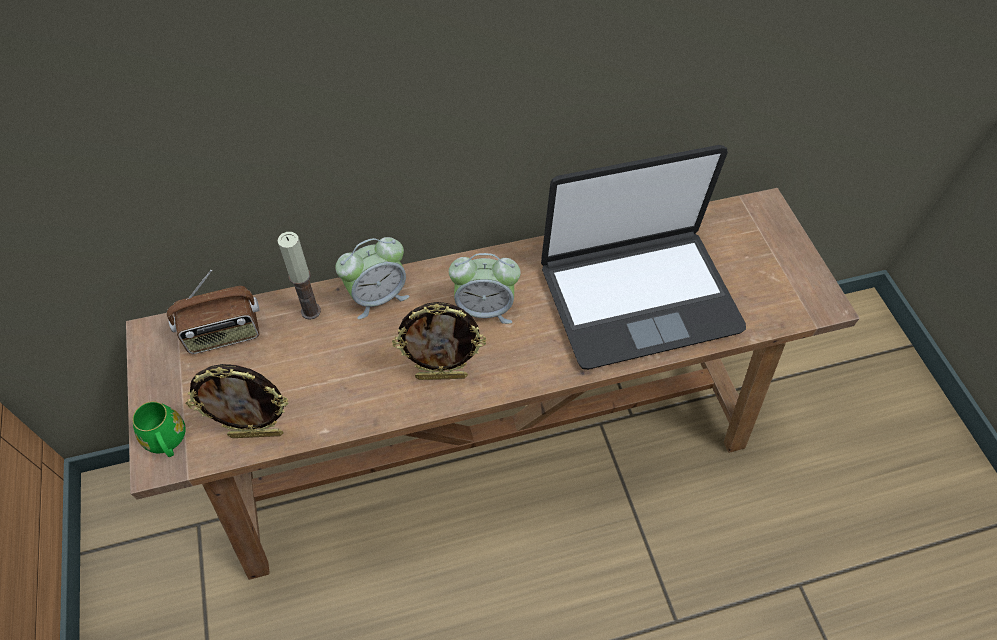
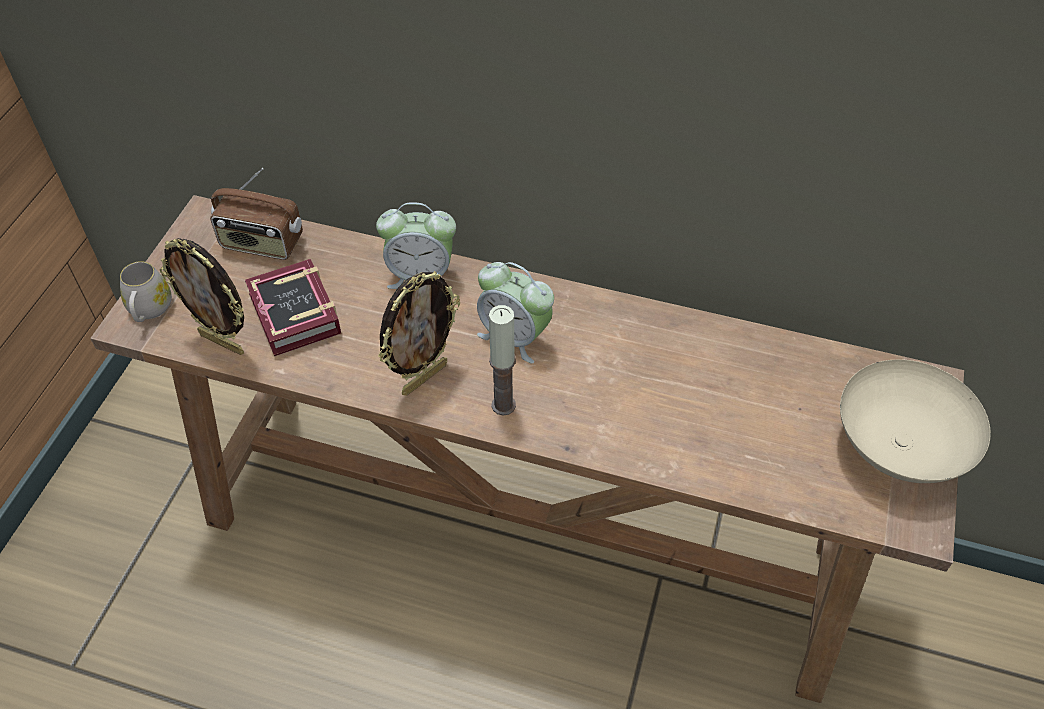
camera: 35 degrees right, 5 degrees down
(167, 441) = (149, 310): green mug -> white mug
(301, 382) = (293, 318): none -> book
(311, 311) = (350, 260): candle -> candle (503, 405)
(442, 376) = (423, 378): picture frame -> picture frame turned 75 degrees counterclockwise
(638, 296) = (691, 404): laptop -> none
(781, 258) = (901, 448): none -> beige bowl

